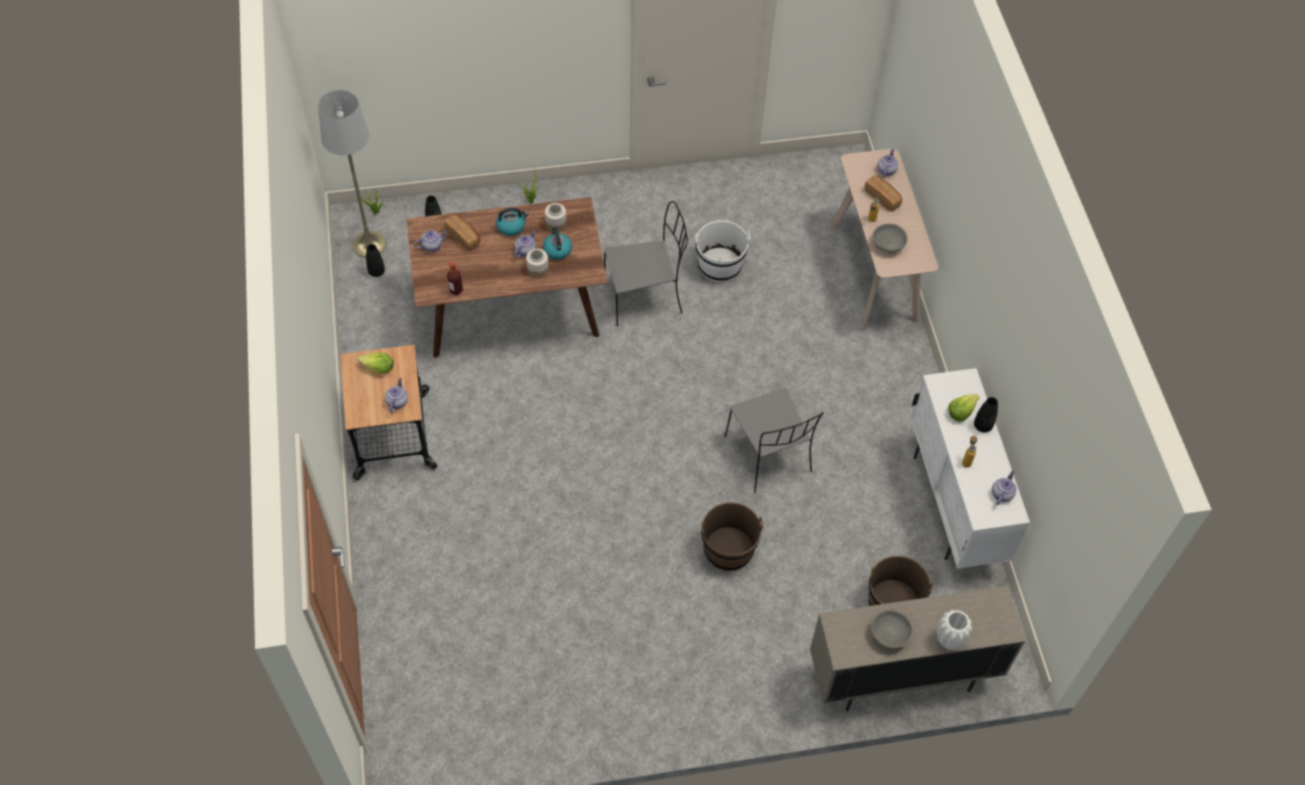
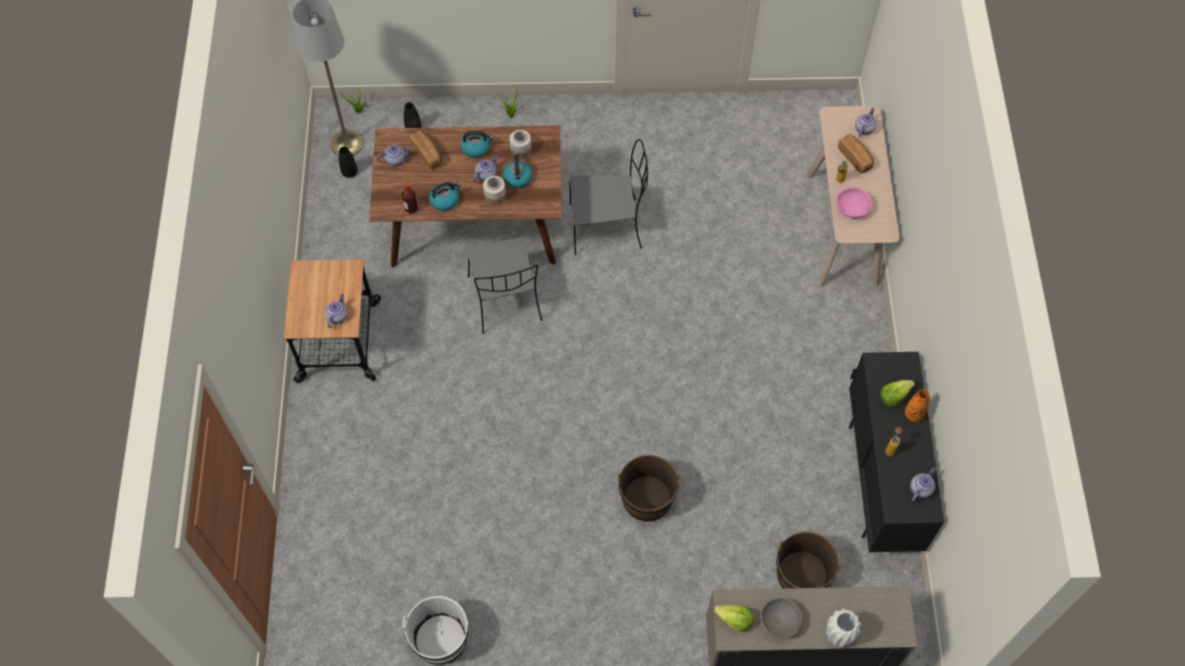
camera: 10 degrees right, 5 degrees up
(378, 368) = (324, 279): lettuce -> lettuce (734, 620)
(488, 278) = (445, 200): none -> kettle
(719, 265) = (687, 203): white bucket -> white bucket (440, 639)
(769, 456) = (703, 407): grey chair -> grey chair (505, 300)
(888, 245) = (852, 209): grey bowl -> pink bowl
(952, 505) = (879, 481): white cabinet -> black cabinet
(982, 426) = (914, 414): black vase -> orange vase

